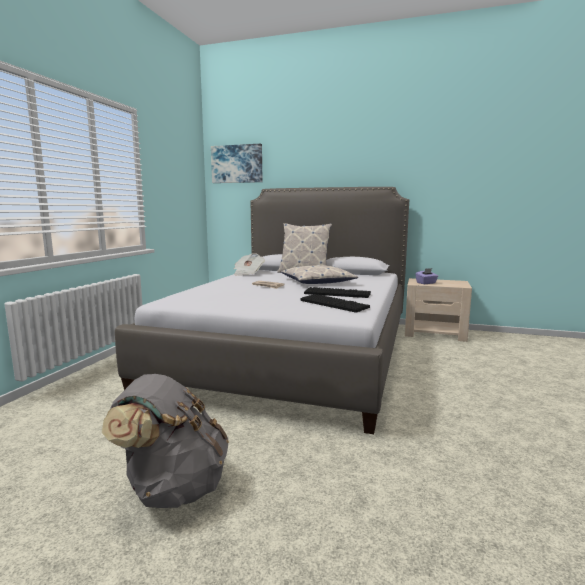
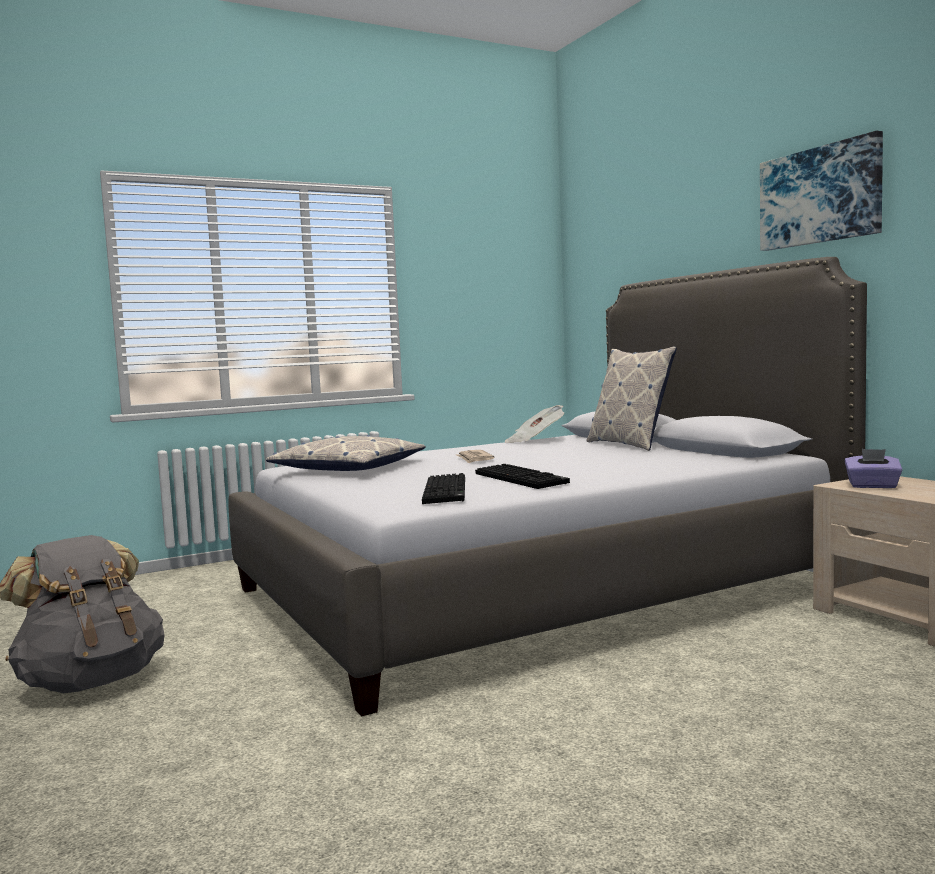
camera: 45 degrees right, 5 degrees down
(237, 164) = (598, 243): picture -> picture (820, 195)
(317, 282) = (577, 460): pillow -> pillow (348, 468)

